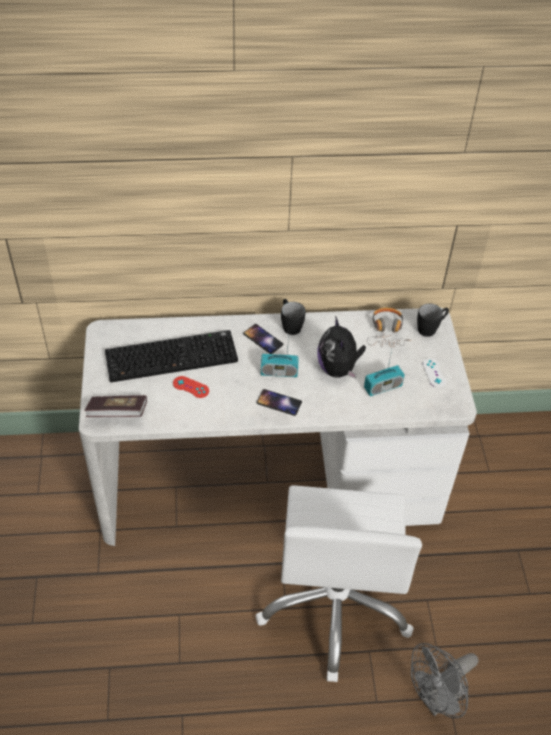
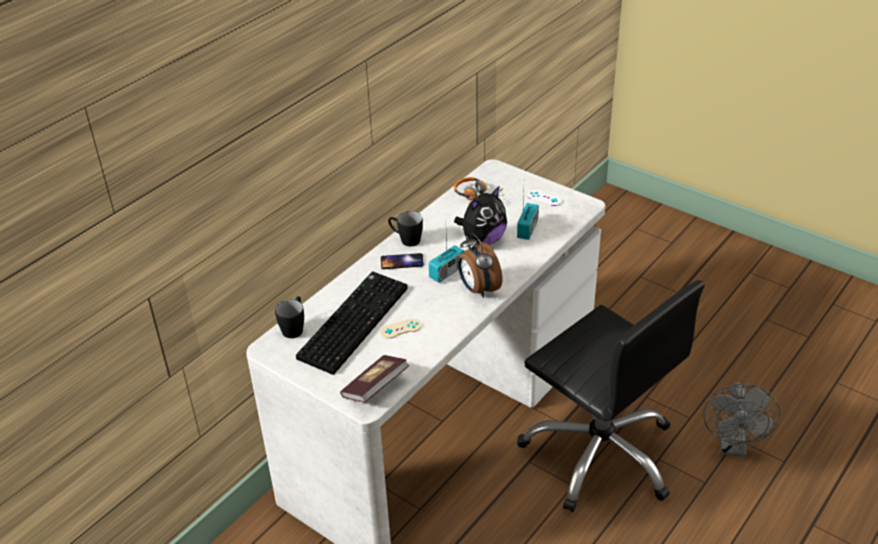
camera: 45 degrees left, 10 degrees down
(191, 387) = (401, 329): red game controller -> beige game controller
(279, 403) = (478, 289): phone -> alarm clock
(335, 605) = (600, 453): white office chair -> black office chair
(338, 369) = (482, 240): plush toy -> plush toy turned 75 degrees counterclockwise
(430, 328) = (500, 175): black mug -> black mug (294, 327)

